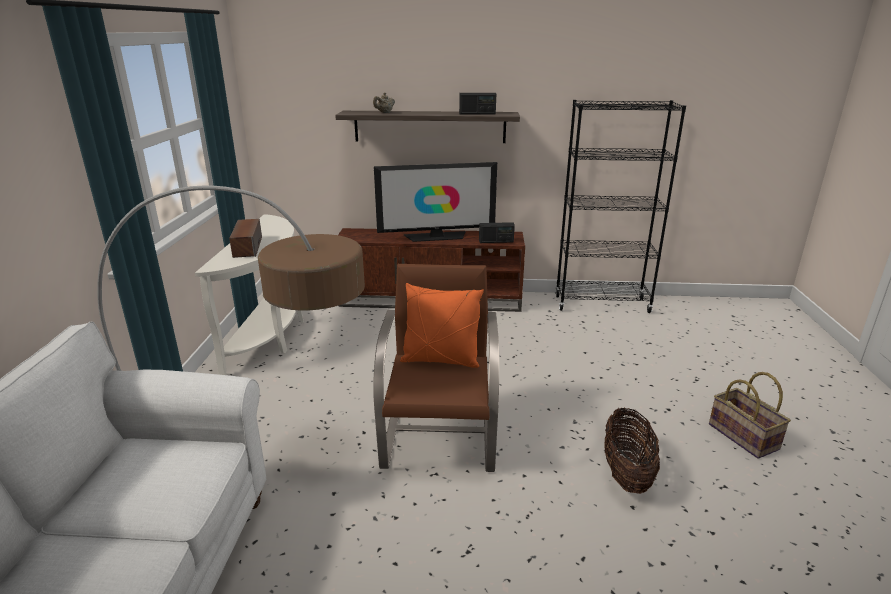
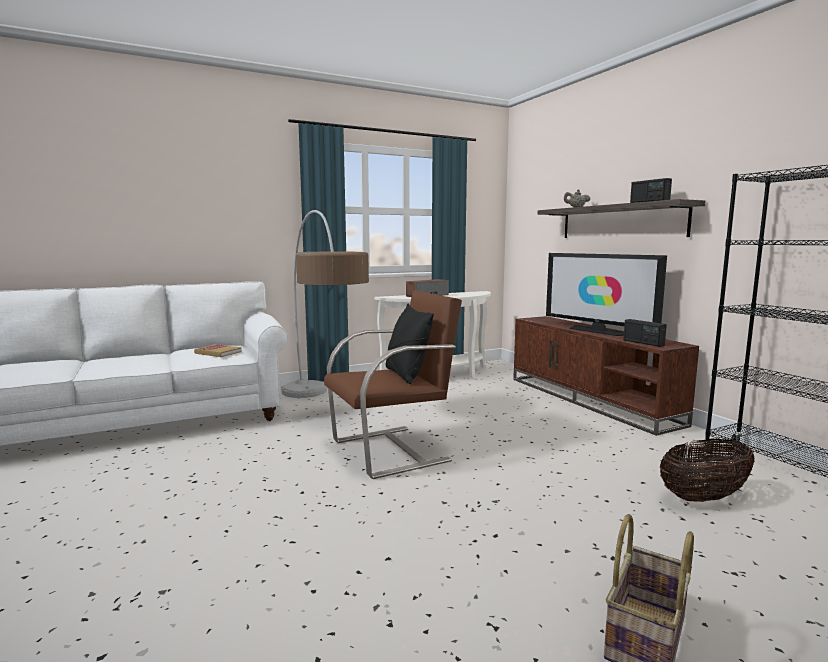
camera: 60 degrees right, 15 degrees down
(173, 469) = (218, 352): none -> book
(440, 360) = (406, 375): orange pillow -> black pillow
(626, 473) = (441, 546): basket -> basket (703, 497)

